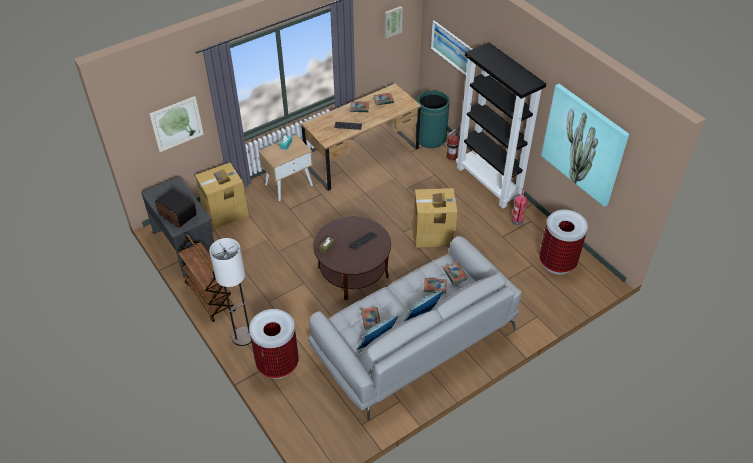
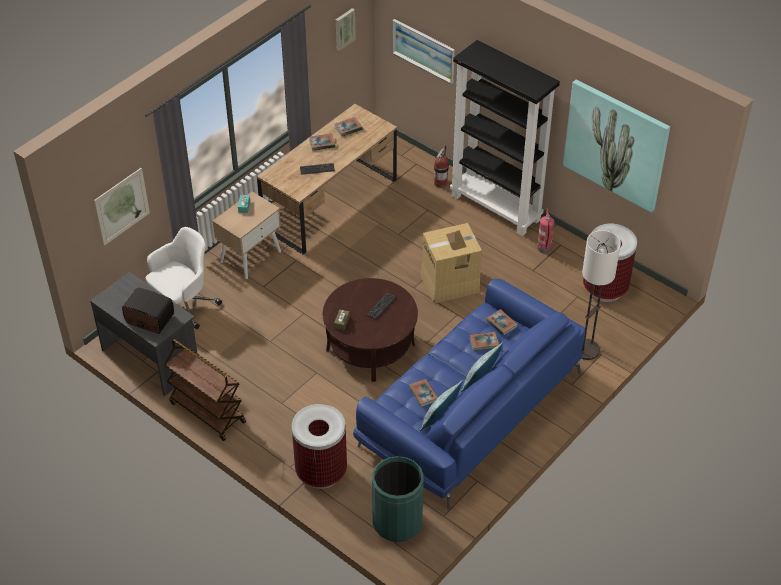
camera: 15 degrees left, 0 degrees up
(225, 212) = (183, 306): cardboard box -> white office chair
(243, 337) = (267, 450): floor lamp -> floor lamp (586, 350)
(413, 340) = (469, 411): grey sofa -> blue sofa
(430, 138) = (407, 164): green trash can -> green trash can (397, 522)

